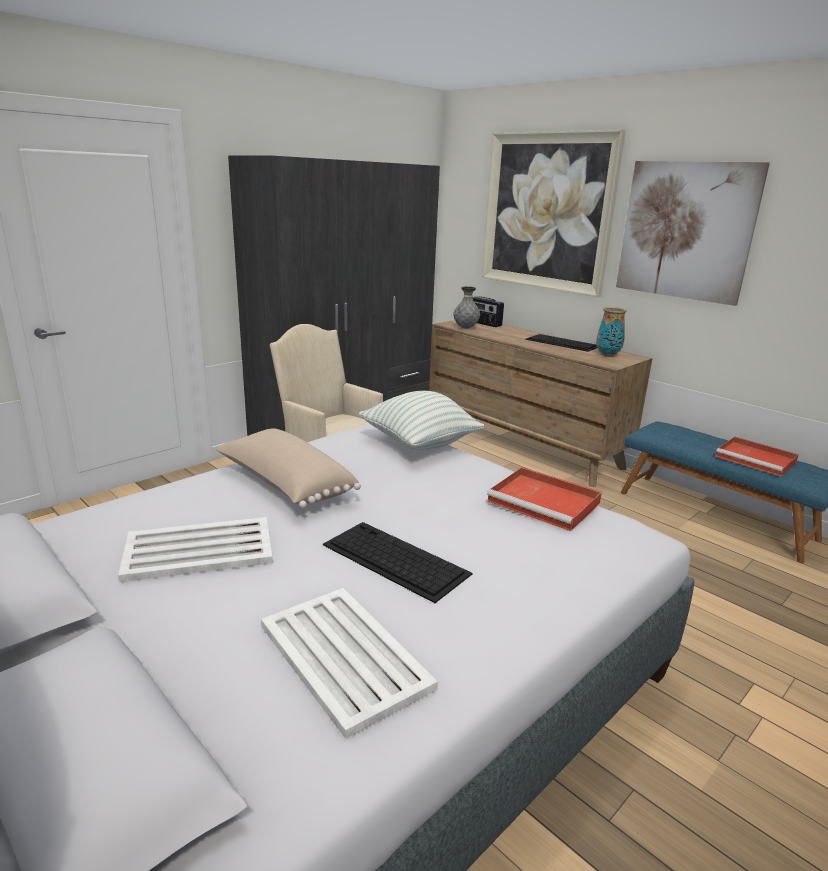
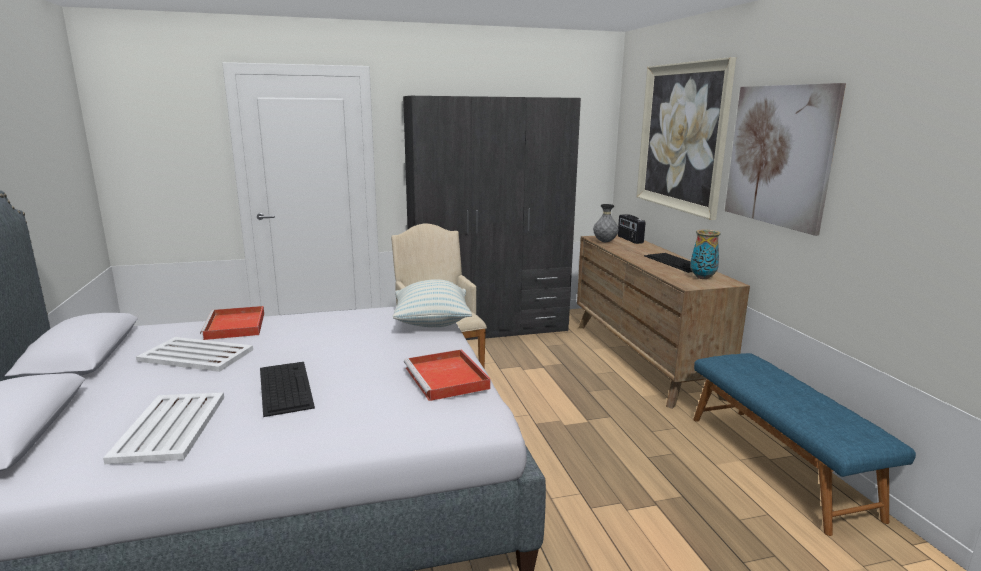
camera: 30 degrees right, 5 degrees down
(285, 485) = (300, 331): beige pillow -> none
(757, 459) = (807, 406): red tray -> red tray (235, 326)

